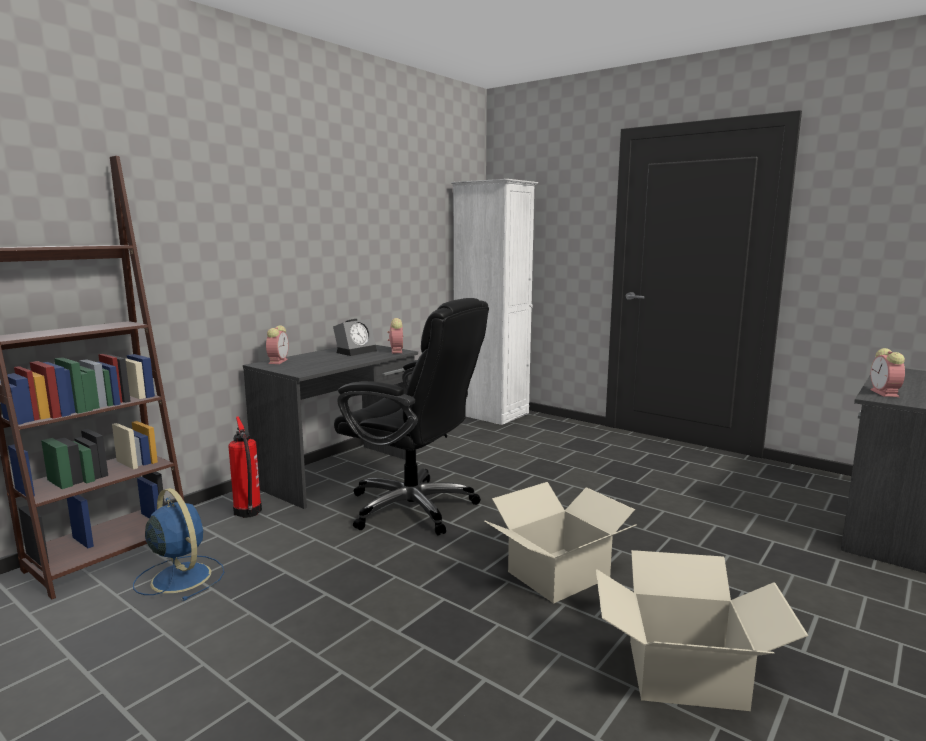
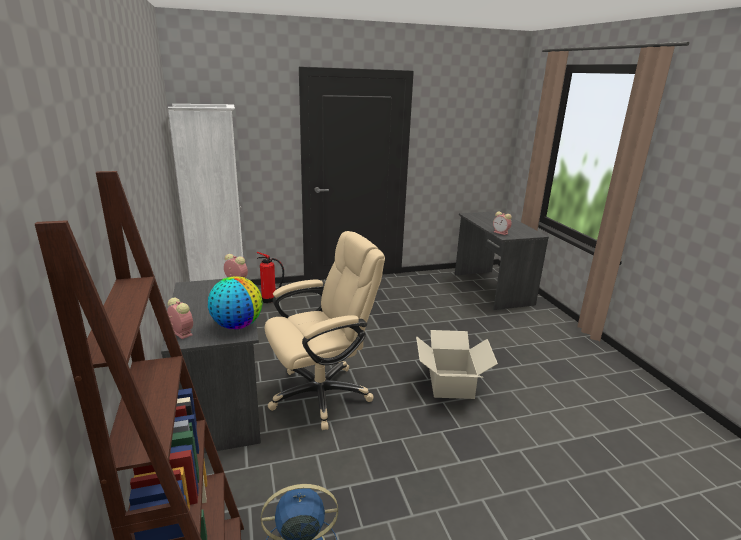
camera: 55 degrees left, 10 degrees up
(248, 513) = (228, 476): fire extinguisher -> fire extinguisher (270, 300)
(314, 368) = (237, 325): none -> globe
(356, 351) = (207, 294): alarm clock -> none
(412, 507) = (320, 394): black office chair -> beige office chair
(686, 675) = (549, 394): cardboard box -> none

